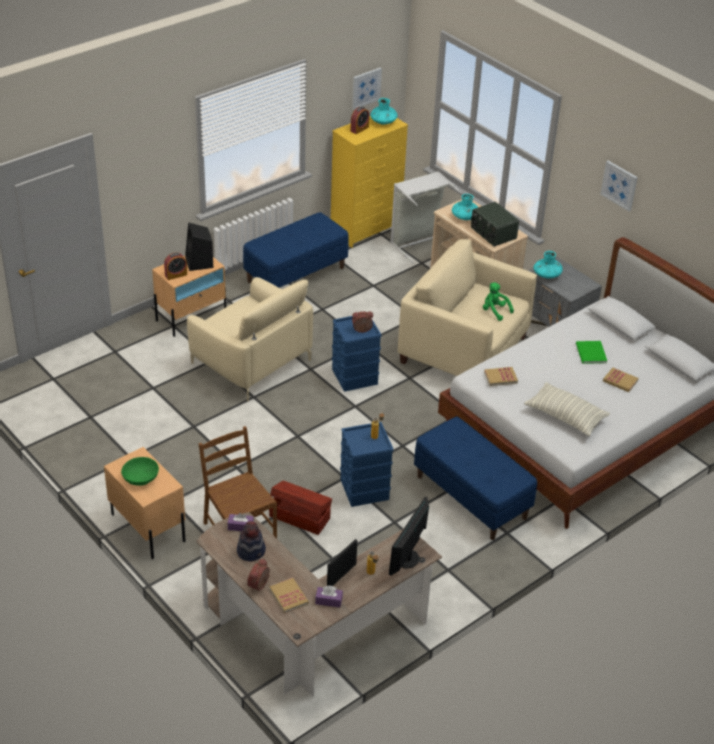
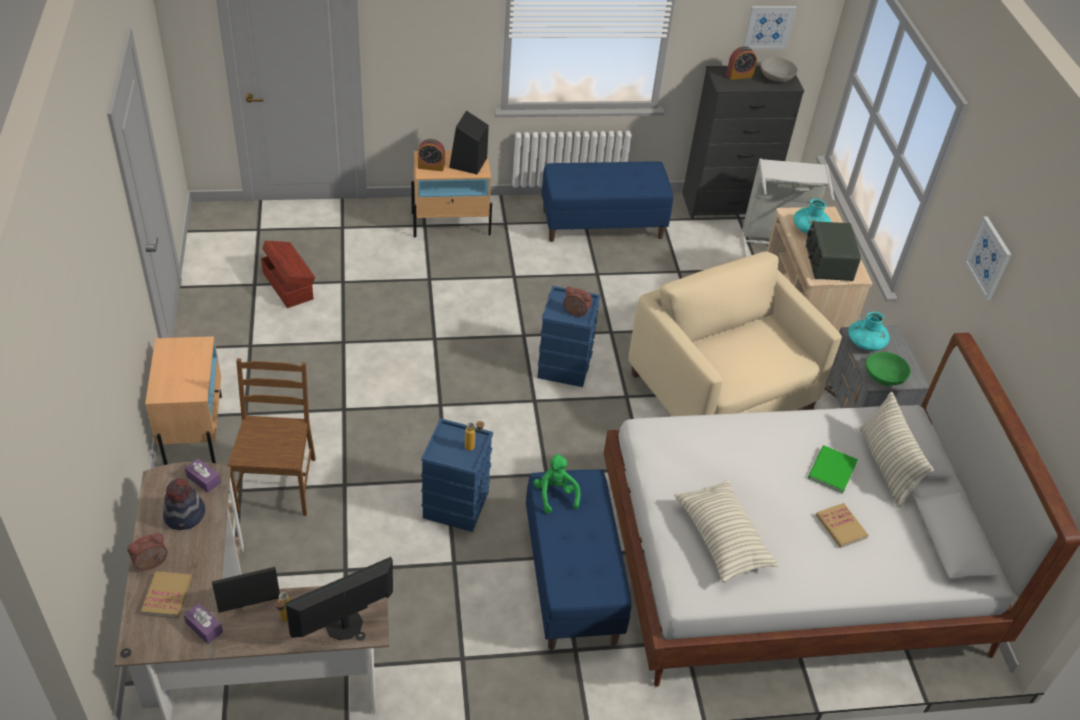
camera: 30 degrees right, 5 degrees up
(141, 477) = (176, 369): green bowl -> green bowl (884, 376)
(251, 361) = (467, 298): beige armchair -> none
(299, 516) = (356, 500): brown storage box -> brown storage box (288, 285)
(366, 229) = (726, 205): yellow dresser -> black dresser
(383, 122) = (776, 77): turquoise vase -> grey bowl
(495, 311) = (761, 360): green plush toy -> green plush toy (555, 495)
(500, 377) = (681, 446): book -> none
(616, 338) = (886, 466): none -> pillow

